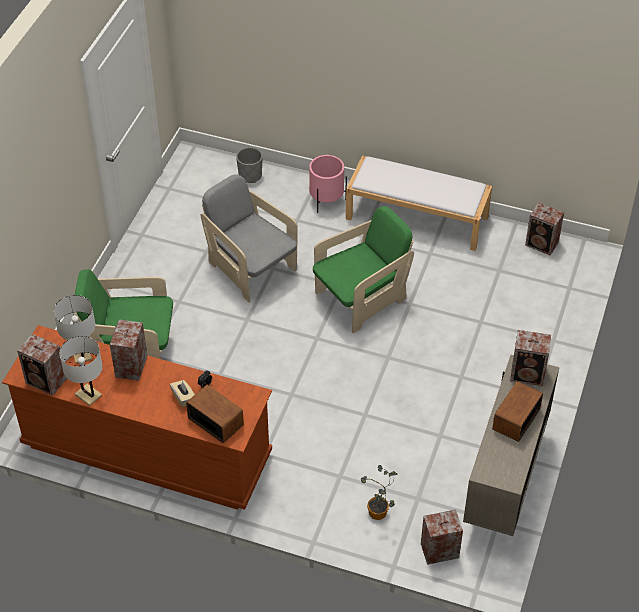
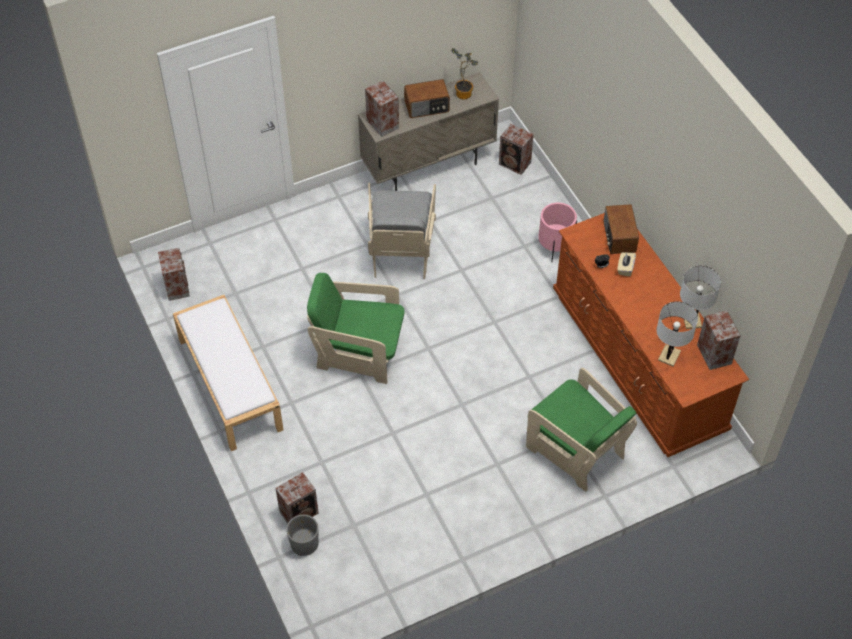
camera: 135 degrees left, 5 degrees up
(130, 367) = (641, 318): speaker -> speaker (300, 512)
(251, 268) = (409, 447): grey armchair -> grey armchair (401, 250)
(326, 200) = (275, 461): pink planter -> pink planter (555, 246)
(378, 514) = (527, 207): potted plant -> potted plant (464, 92)

